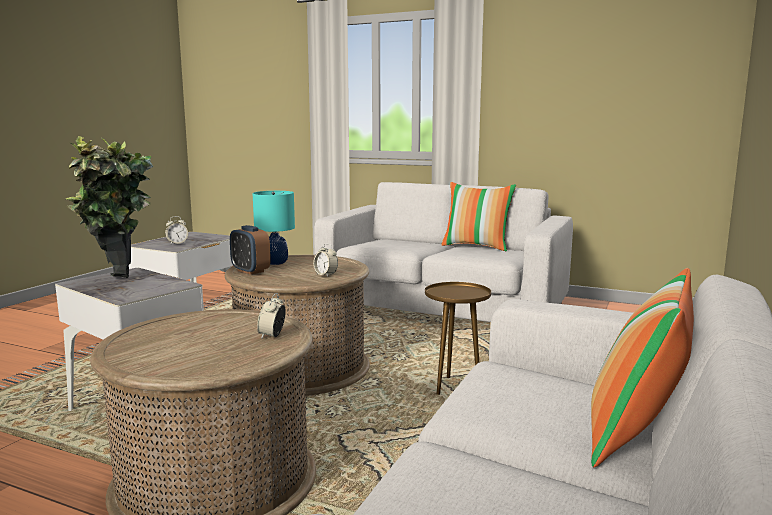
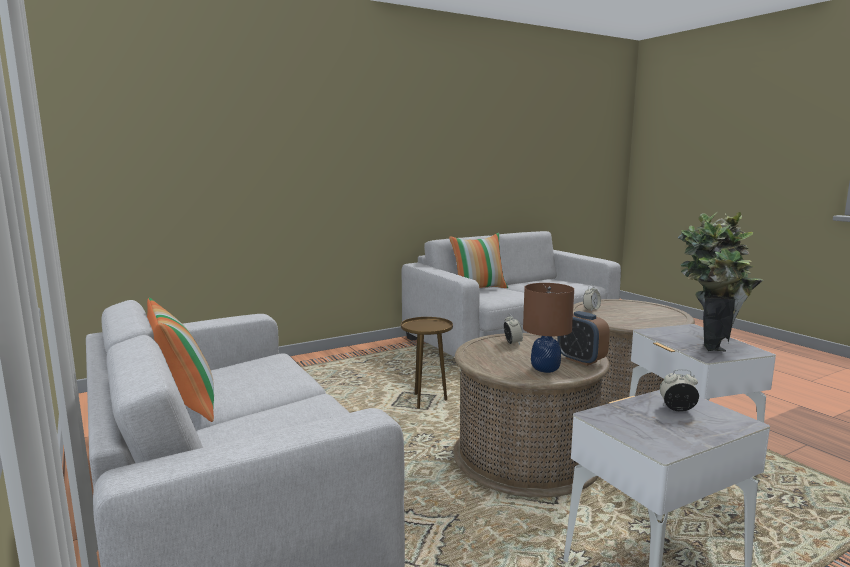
camera: 145 degrees left, 0 degrees up
(250, 271) = (581, 360): alarm clock -> alarm clock turned 150 degrees clockwise
(275, 263) = (546, 370): turquoise table lamp -> brown table lamp

